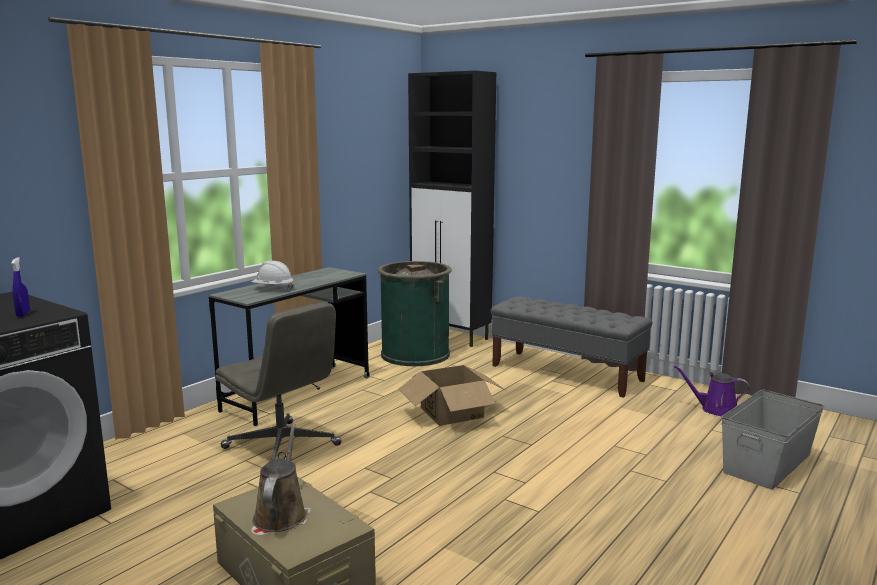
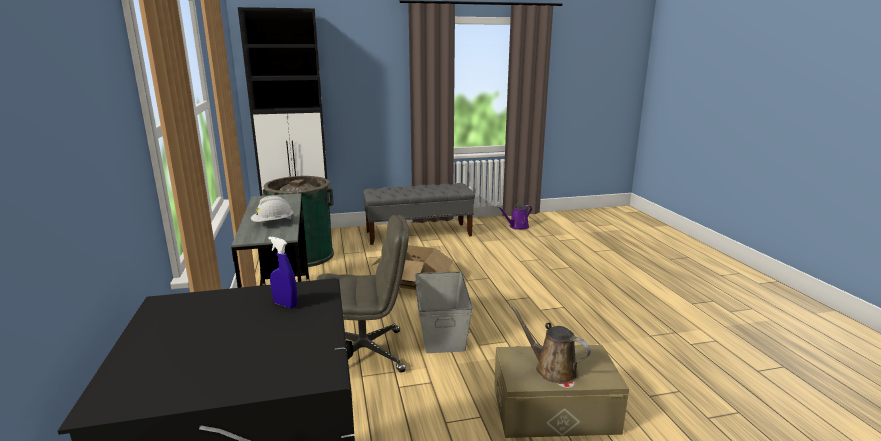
camera: 50 degrees left, 5 degrees up
(768, 463) = (581, 242): grey storage box -> grey storage box (442, 329)

